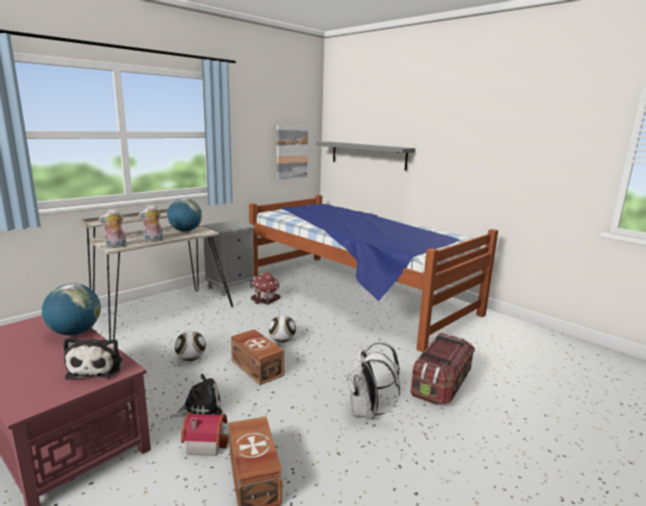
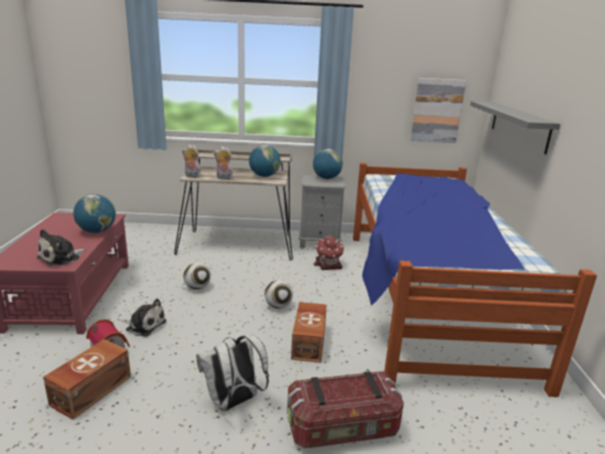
camera: 45 degrees right, 5 degrees up
(228, 223) = (326, 178): none -> globe
(257, 367) = (224, 317): brown storage box -> brown storage box (309, 342)

